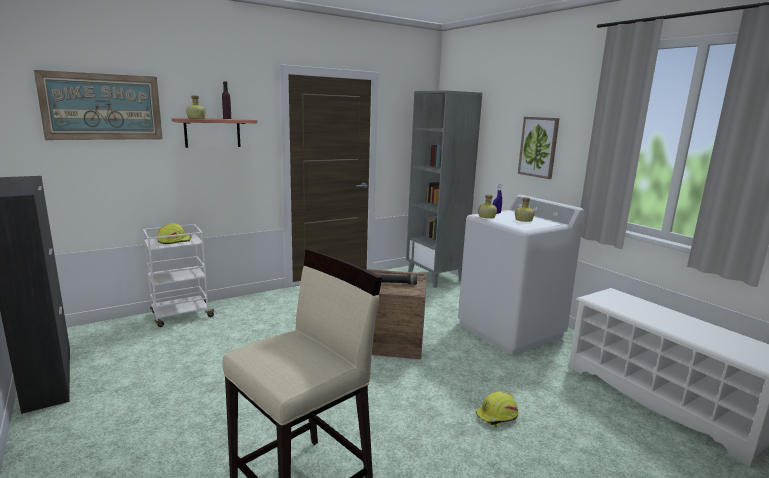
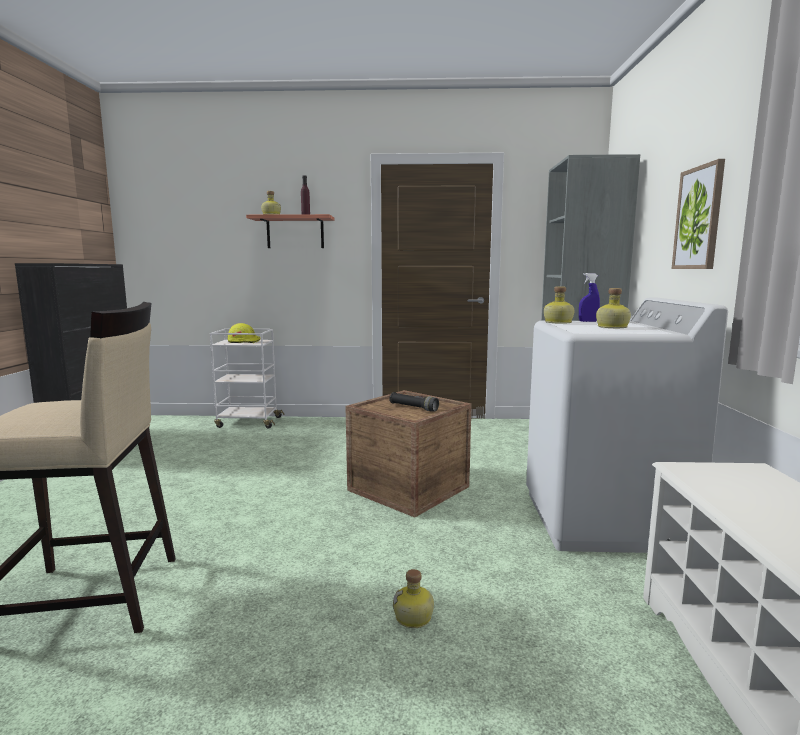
camera: 35 degrees right, 5 degrees down
(102, 107) = (196, 208): picture -> none
(497, 416) = (414, 618): yellow hard hat -> bottle

